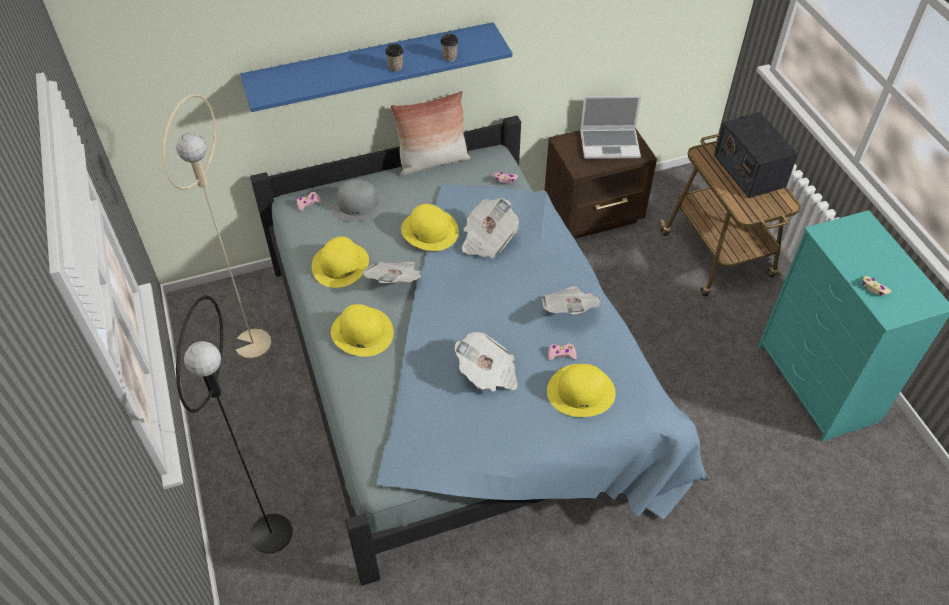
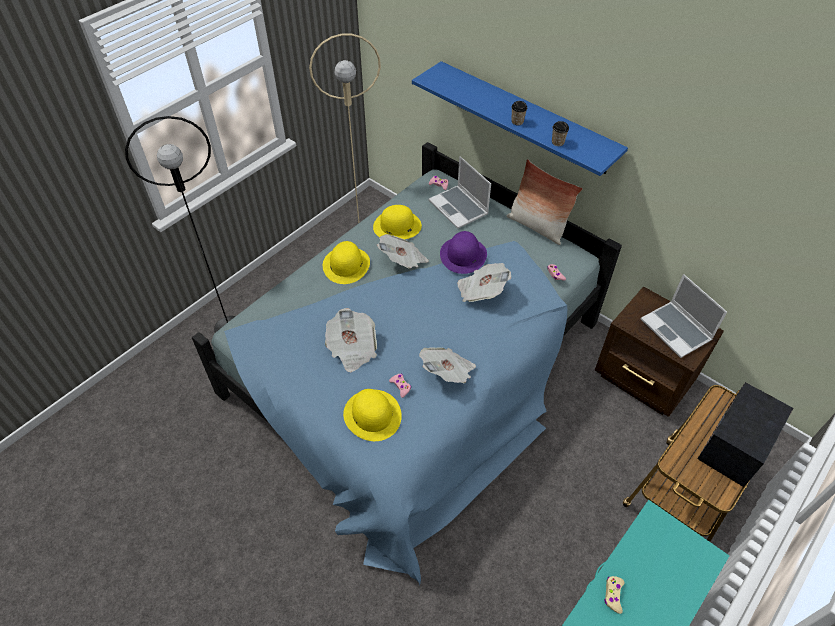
camera: 60 degrees right, 0 degrees up
(358, 204) = (459, 208): grey hat -> laptop
(430, 230) = (463, 255): yellow hat -> purple hat

